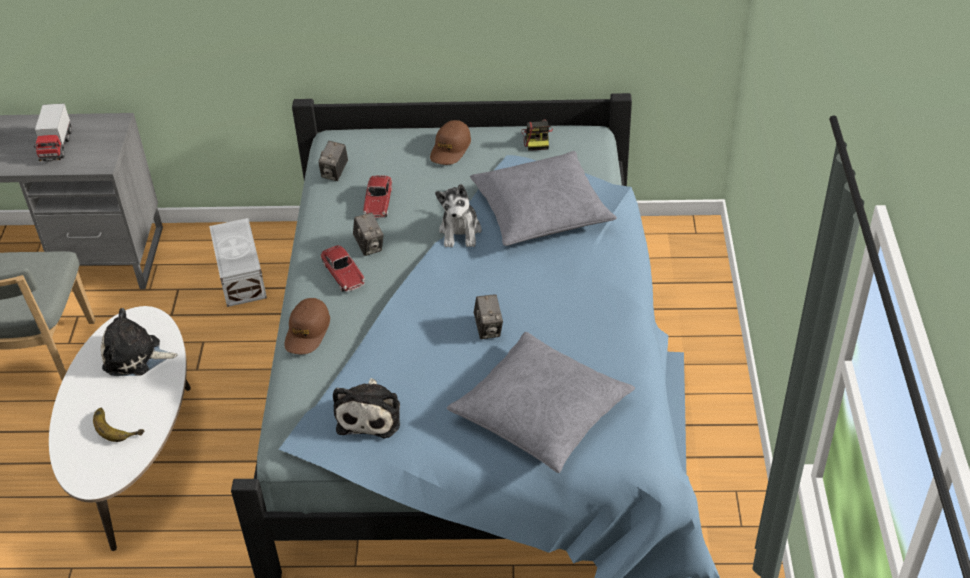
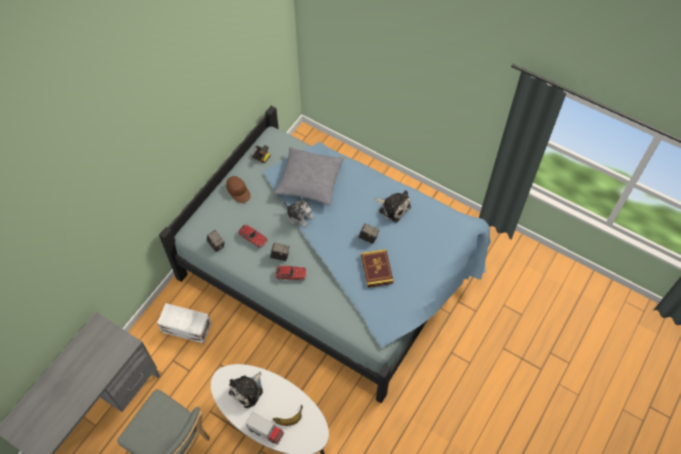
camera: 60 degrees left, 15 degrees up
(56, 146) = (95, 360): toy truck -> toy truck (265, 431)
(307, 332) = (317, 306): brown cap -> none
(370, 414) = (386, 304): plush toy -> plush toy (393, 208)
(433, 369) = (376, 269): none -> book
(540, 412) = (425, 244): grey pillow -> none

